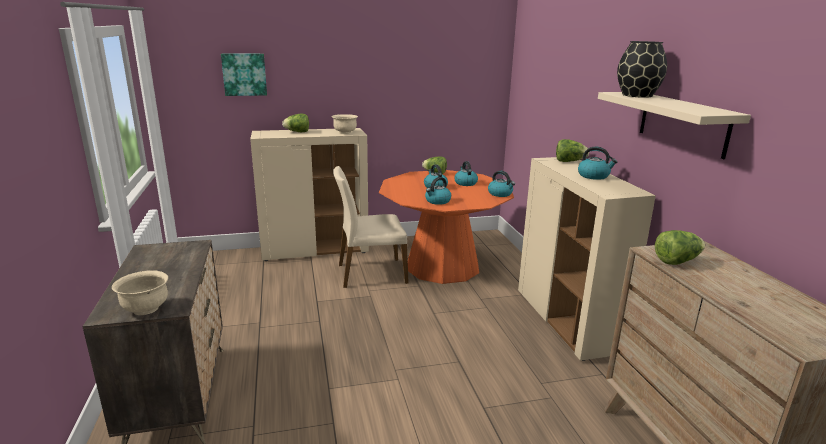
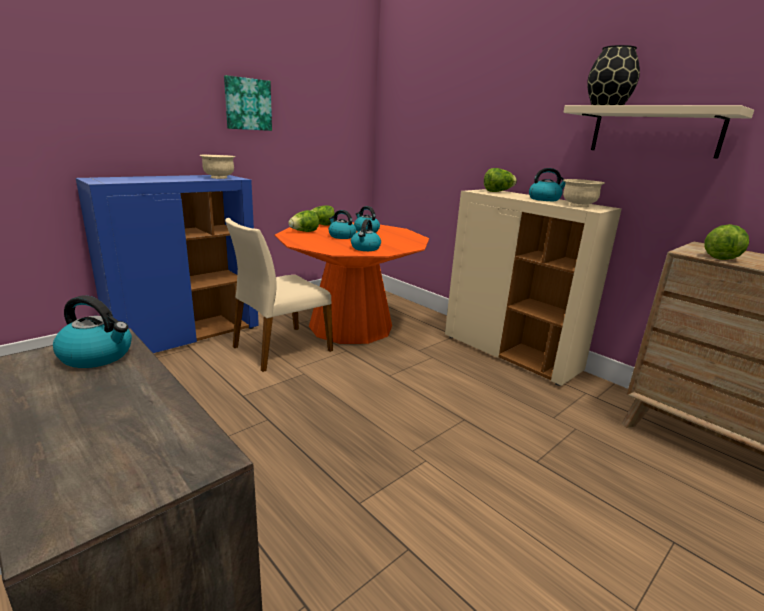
camera: 30 degrees left, 0 degrees up
(145, 309) = (141, 478): beige bowl -> beige bowl (578, 206)
(244, 74) = (54, 90): picture -> picture (247, 104)
(297, 132) = (151, 178): lettuce -> lettuce (304, 232)
(315, 250) = (187, 336): beige cabinet -> blue cabinet
(500, 194) = (413, 236): kettle -> kettle (98, 355)

